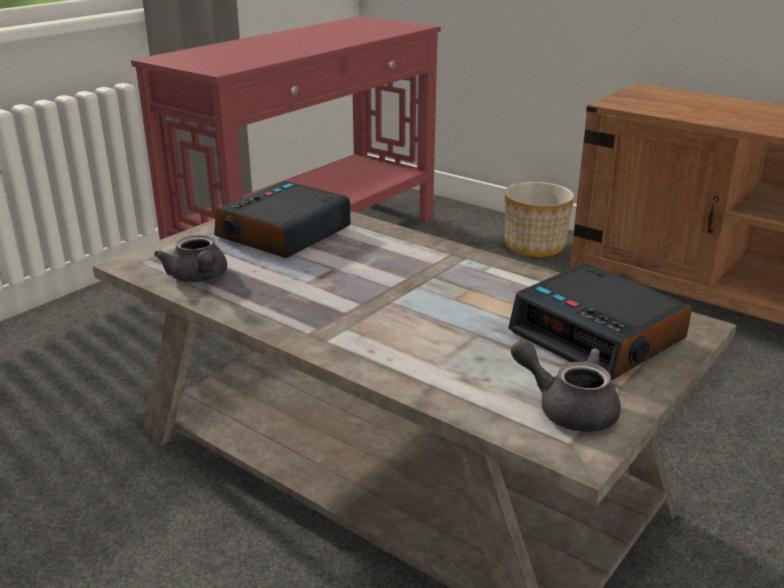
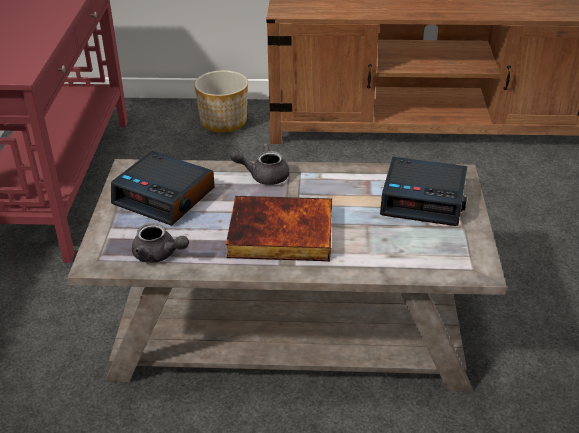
camera: 35 degrees left, 10 degrees up
(284, 233) = (165, 196): alarm clock -> alarm clock turned 60 degrees counterclockwise
(352, 306) = (280, 235): none -> book
(568, 408) = (453, 250): grey teapot -> grey teapot (263, 176)

